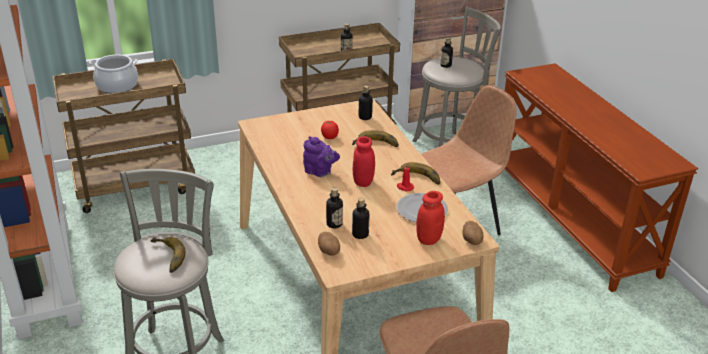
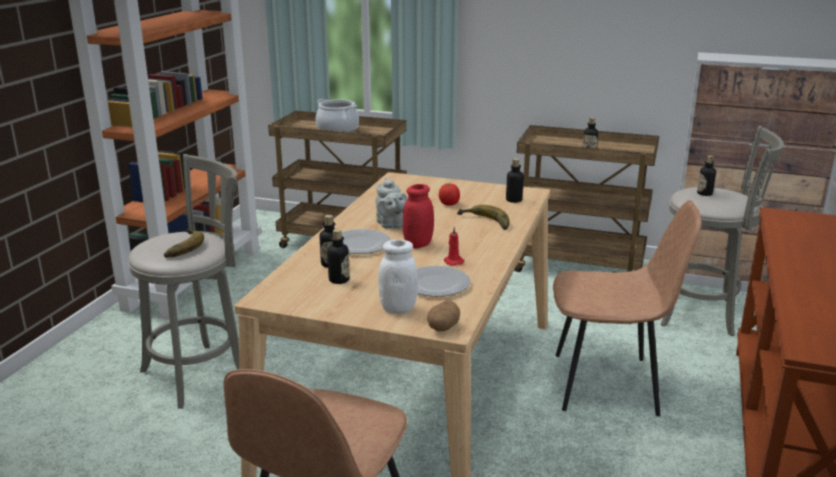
camera: 40 degrees right, 10 degrees down
(319, 172) = (391, 225): purple teapot -> grey teapot
(326, 199) = (359, 245): none -> plate
(329, 252) = (286, 281): potato -> none
(416, 179) = (477, 260): banana -> none
(428, 239) = (398, 309): red jar -> white jar

